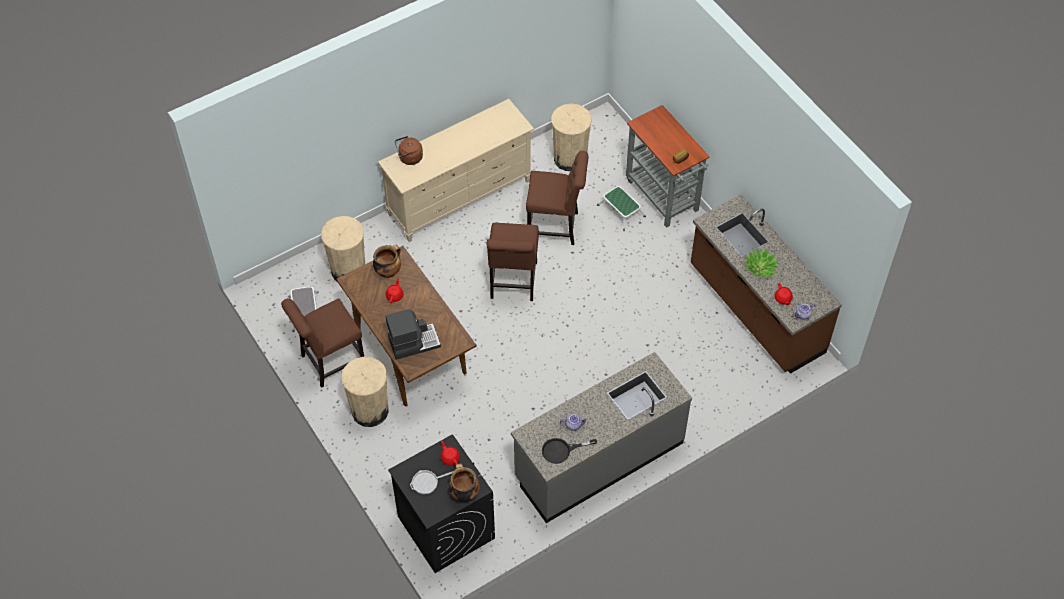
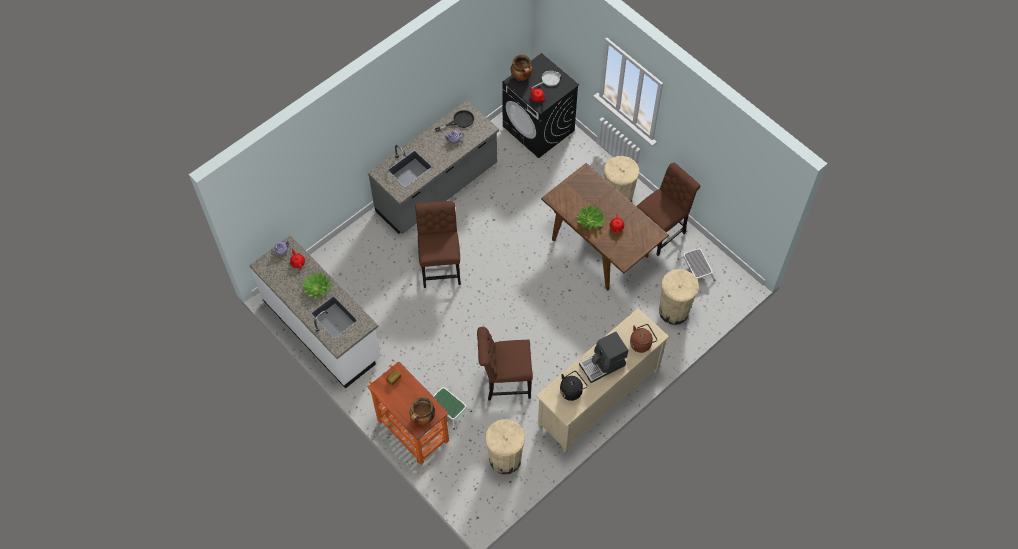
camera: 170 degrees right, 5 degrees up
(388, 271) = (628, 247): cooking pot -> cooking pot (423, 418)
(413, 342) = (590, 192): coffee machine -> coffee machine (603, 365)
(423, 308) = (590, 220): none -> potted plant
(495, 126) = (572, 390): none -> black kettle
(513, 283) = (531, 321): brown chair -> brown chair (440, 266)
(662, 196) = (412, 431): grey cart -> orange cart
(755, 310) = (322, 329): brown counter -> white counter

